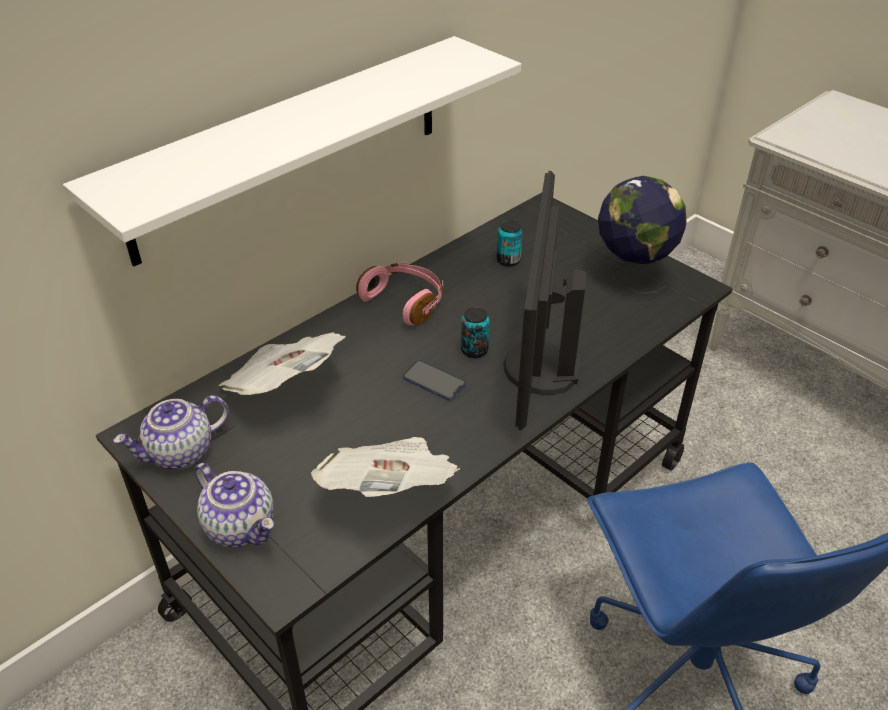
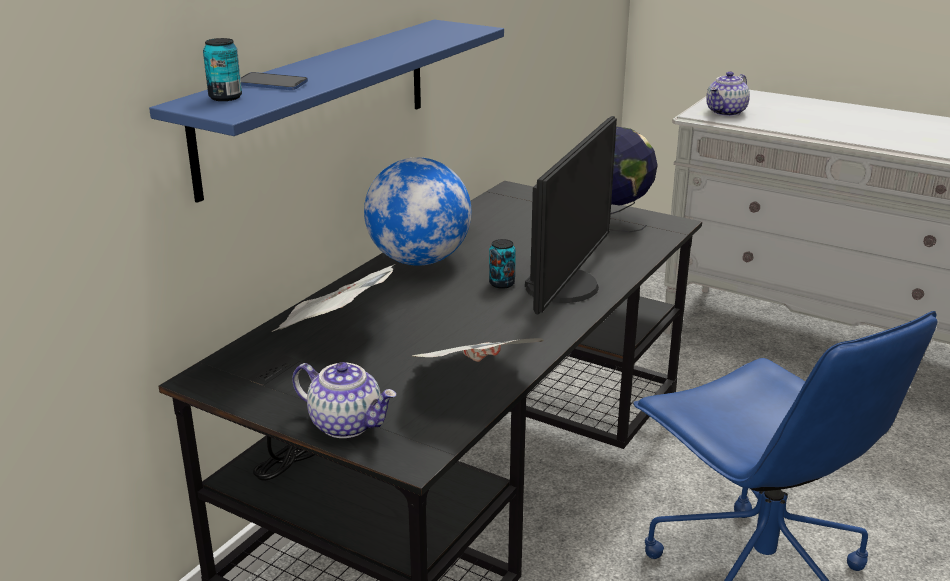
camera: 15 degrees left, 15 degrees down
(180, 453) = (256, 384): teapot -> teapot (726, 112)
(291, 147) = (318, 103): white shelf -> blue shelf
(405, 301) = (419, 260): pink headphones -> globe
(434, 381) = (476, 307): phone -> phone (272, 83)
(508, 260) = (499, 225): can -> can (225, 97)
(538, 367) = (565, 287): monitor -> monitor turned 150 degrees counterclockwise

